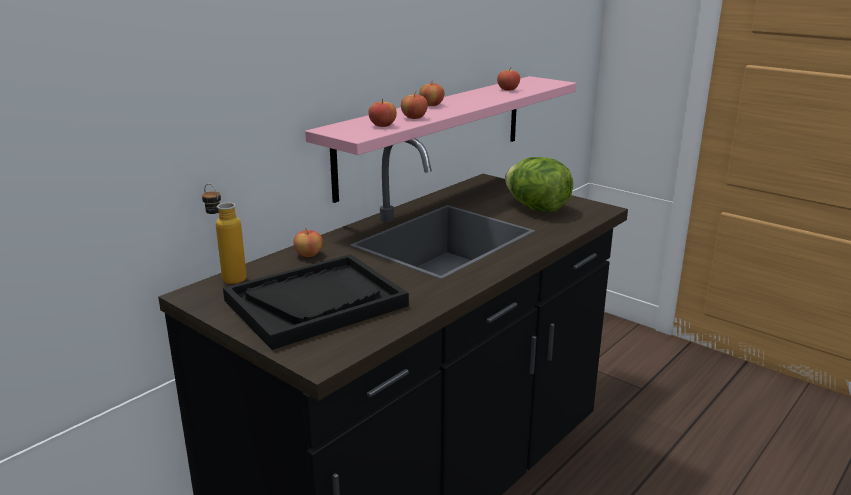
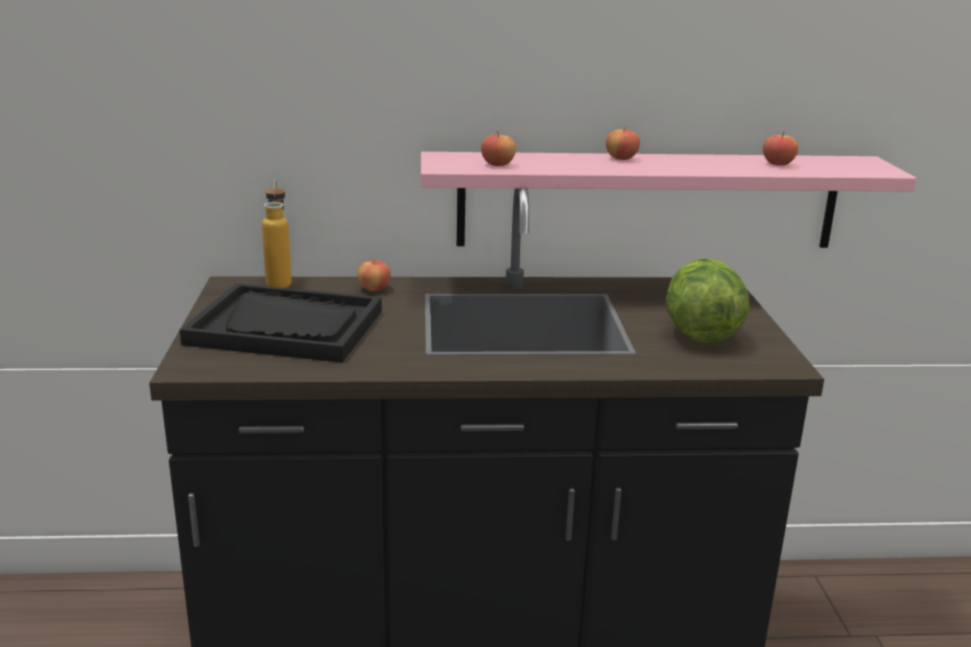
camera: 45 degrees right, 0 degrees up
(414, 117) = (555, 165): apple -> none

